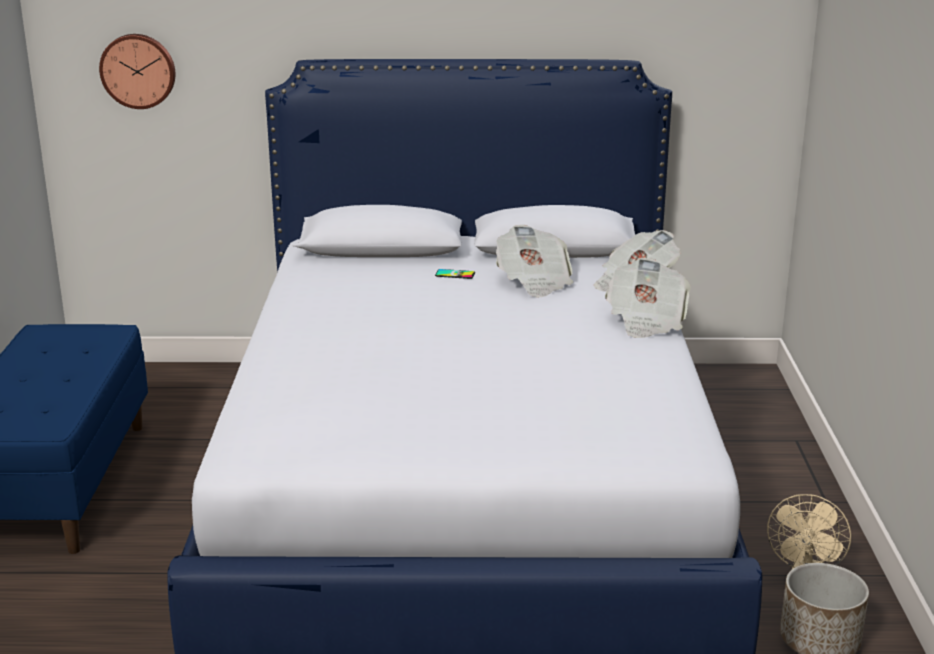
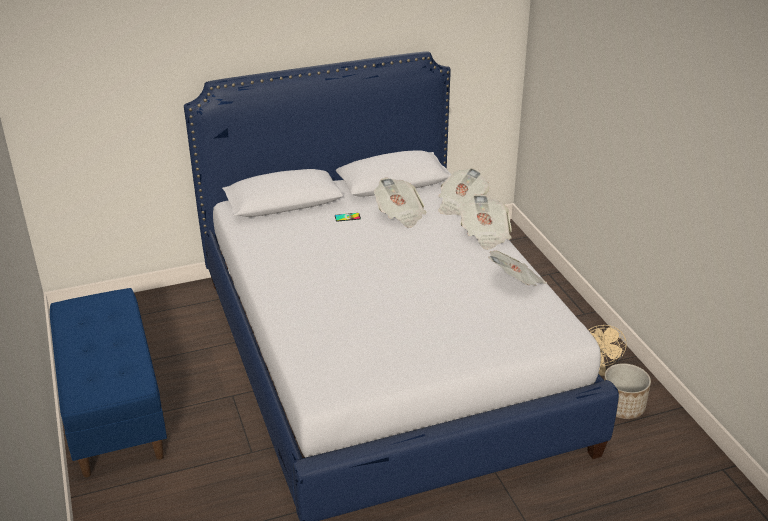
camera: 20 degrees left, 10 degrees up
(138, 70) = (84, 103): wall clock -> none
(651, 382) = (516, 282): none -> newspaper

